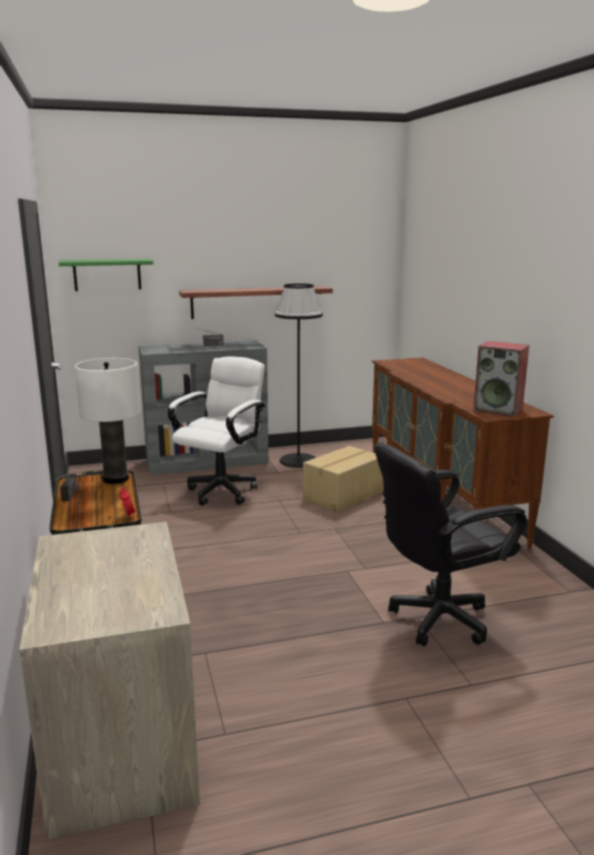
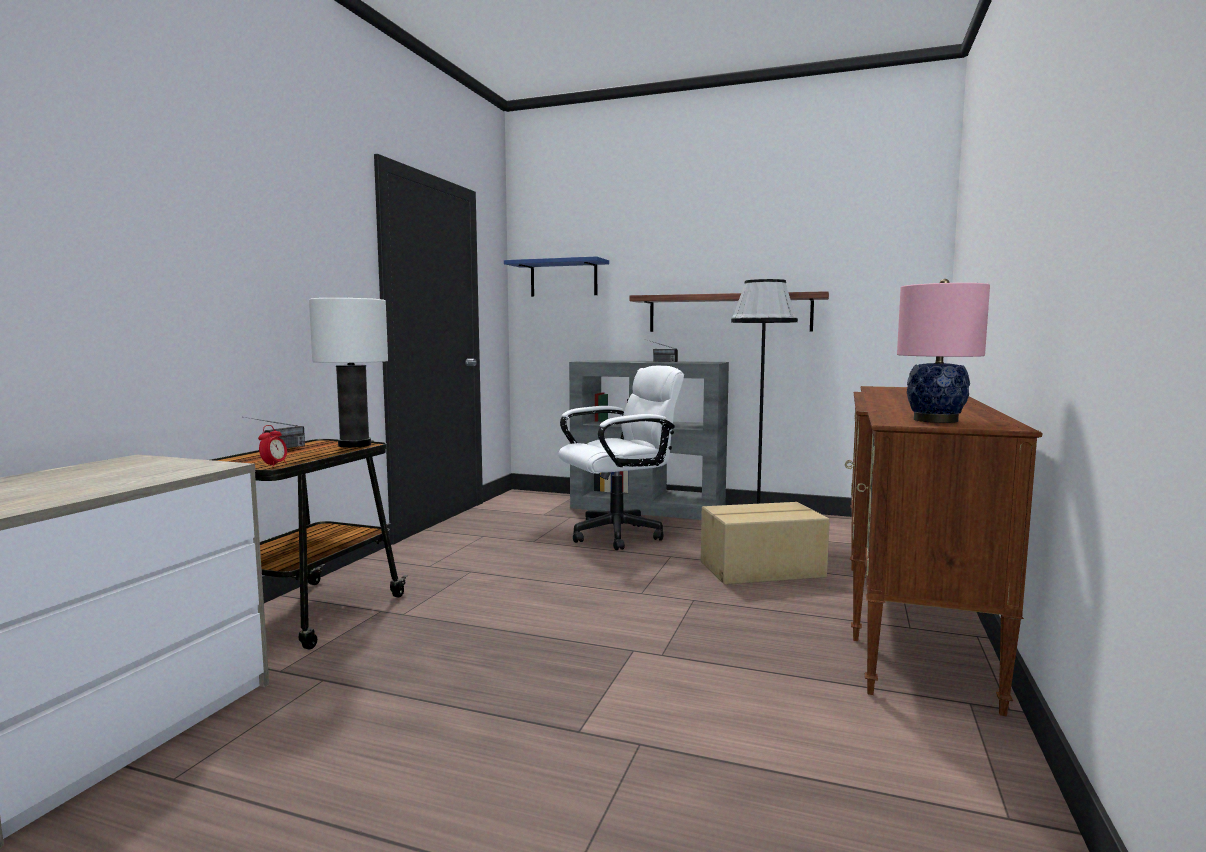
camera: 35 degrees right, 10 degrees down
(107, 274) = (563, 279): green shelf -> blue shelf
(436, 622) = (657, 763): black office chair -> none
(499, 410) = (936, 420): speaker -> pink table lamp

